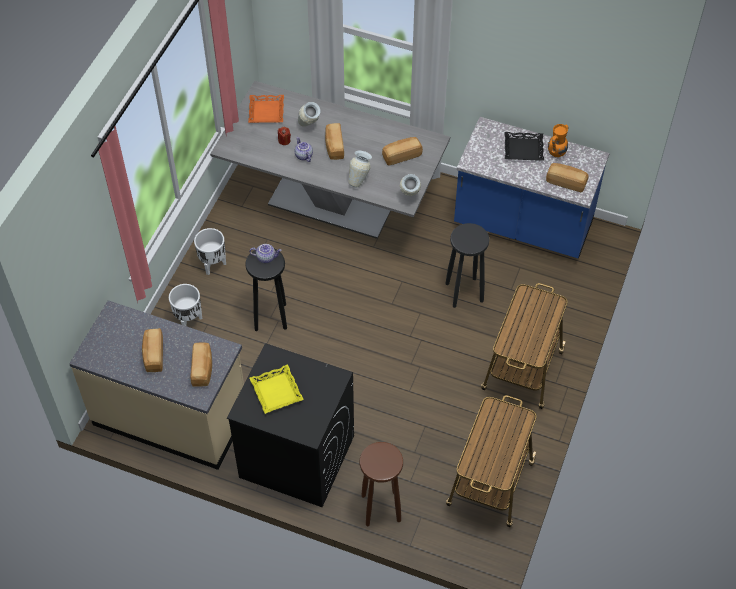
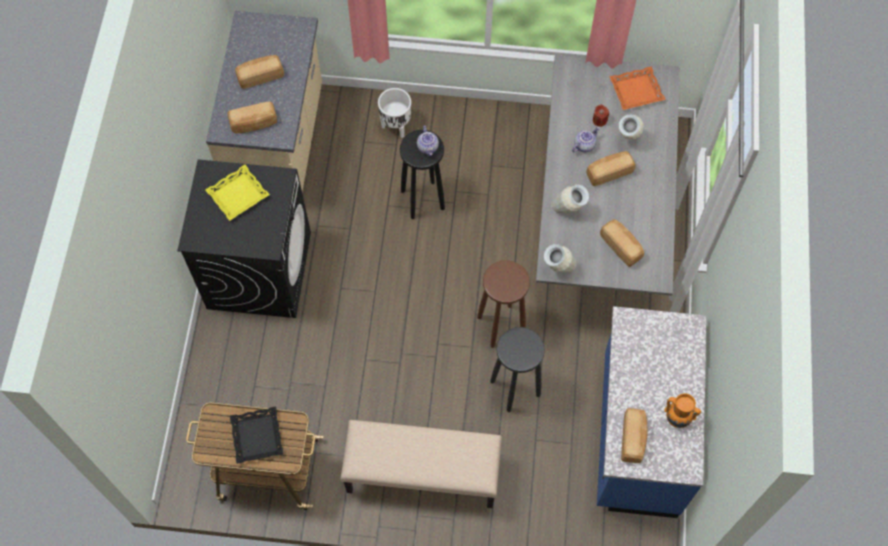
camera: 75 degrees right, 10 degrees up
(213, 264) = (473, 127): white planter -> none
(380, 508) = (217, 364): brown stool -> brown stool (501, 324)
(522, 372) = (421, 474): cart -> beige bench
(523, 149) = (669, 377): black tray -> black tray (256, 436)

